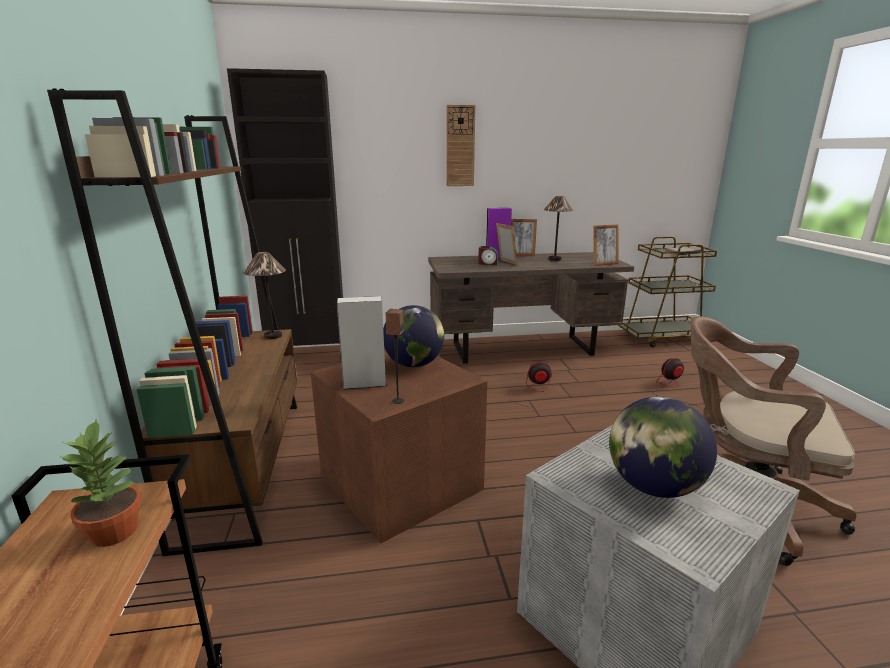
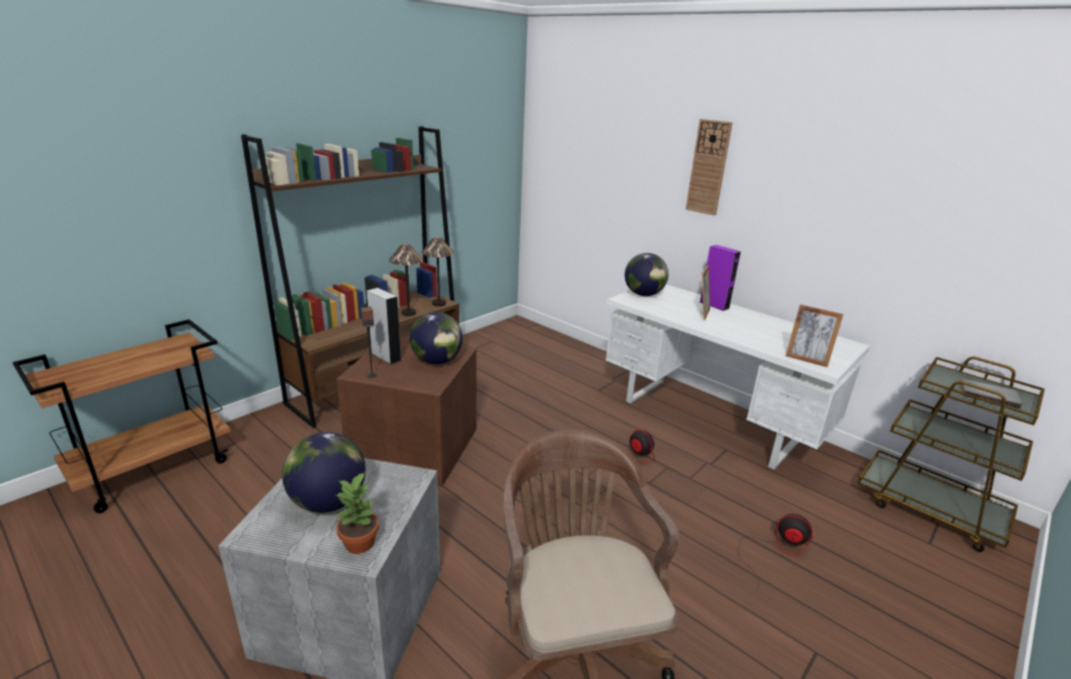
camera: 50 degrees right, 5 degrees up
(116, 531) = (166, 357): potted plant -> potted plant (360, 543)
(309, 355) = (536, 334): black cabinet -> none
(449, 264) = (643, 294): none -> globe
(488, 263) = (681, 307): alarm clock -> none
(521, 255) = (749, 312): picture frame -> none
(522, 349) = (711, 420): brown desk -> white desk
(554, 259) = (768, 330): table lamp -> table lamp (408, 313)

